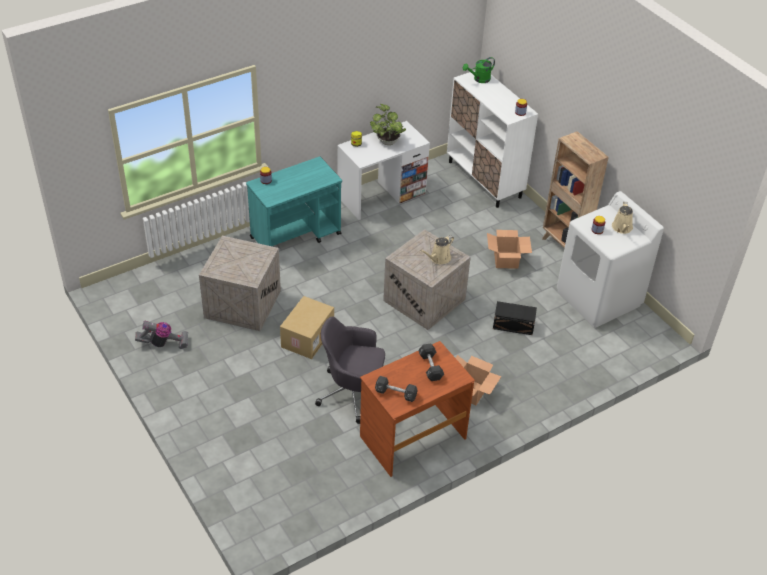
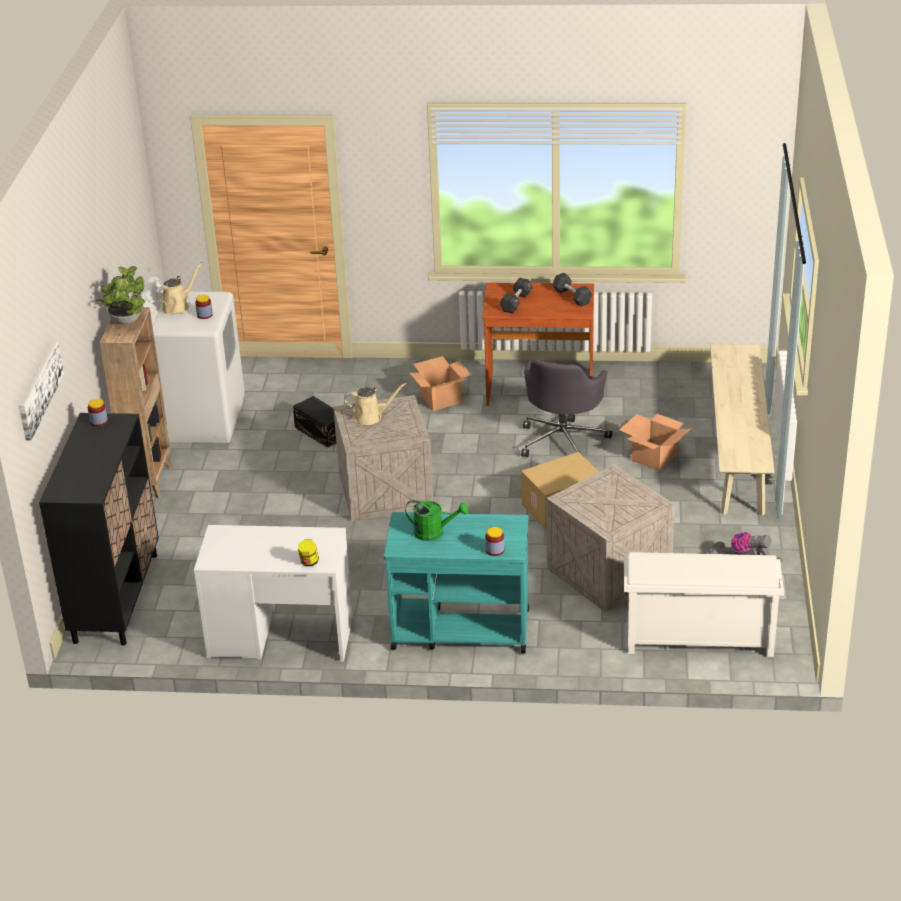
camera: 140 degrees left, 10 degrees down
(162, 283) = (698, 640): none -> white shoe rack
(223, 441) = (737, 452): none -> beige bench
(352, 393) = (563, 440): grey office chair -> grey office chair turned 60 degrees clockwise
(387, 140) = (261, 550): potted plant -> potted plant (126, 322)
(479, 79) = (74, 485): green watering can -> green watering can (434, 533)
(484, 179) = (116, 597): white cabinet -> black cabinet
(505, 259) = (236, 493): cardboard box -> cardboard box (654, 458)
(518, 47) = (39, 389): none -> picture

